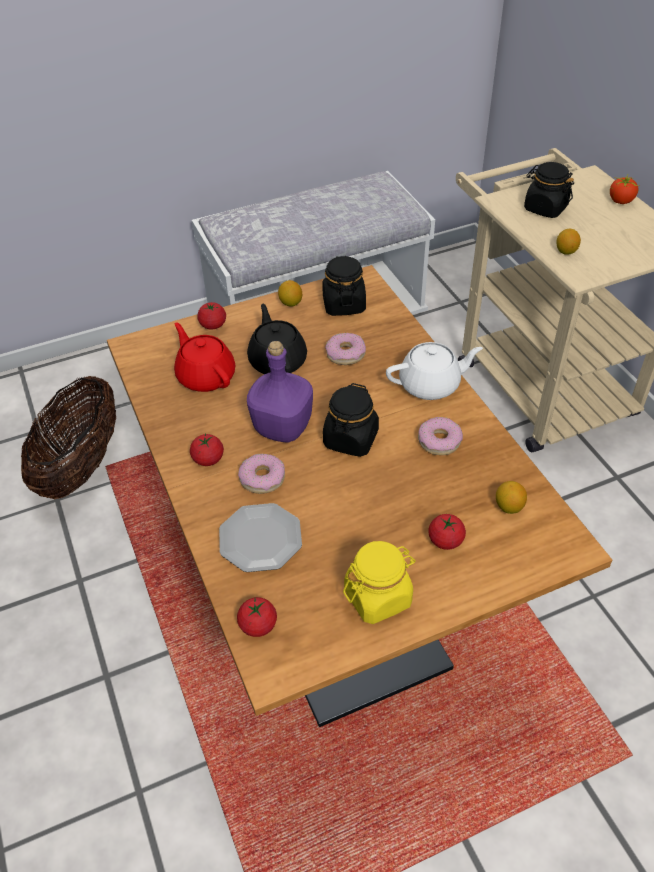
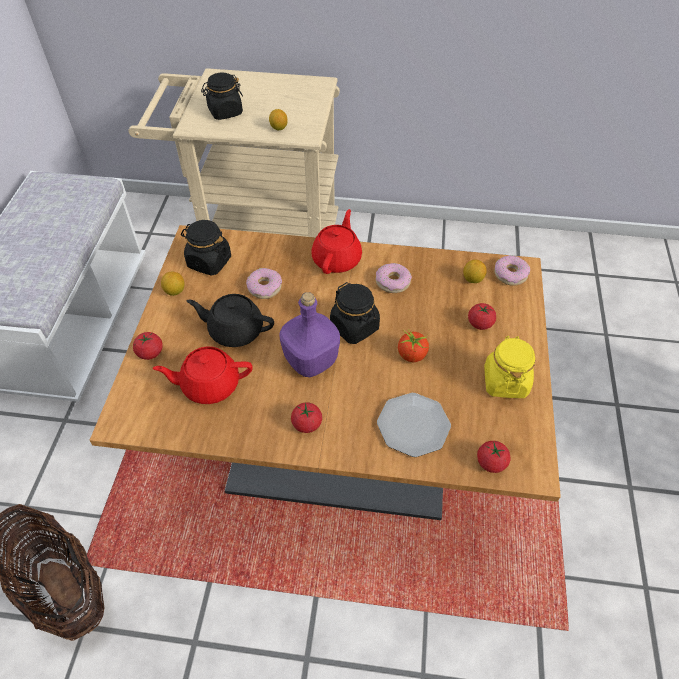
camera: 60 degrees left, 5 degrees up
(262, 478) = (354, 397): donut -> donut (510, 274)
(430, 385) = (337, 259): white teapot -> red teapot
(621, 201) = (256, 80): tomato -> tomato (412, 355)

